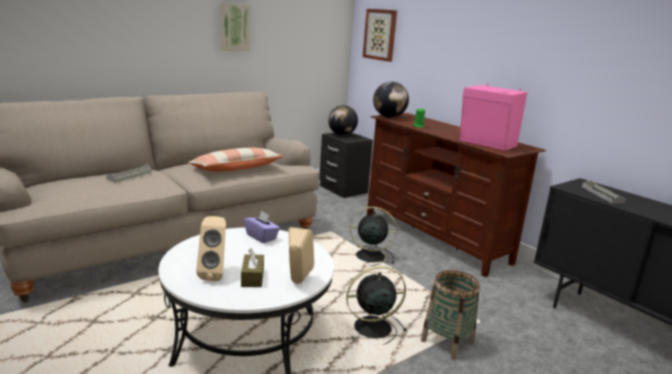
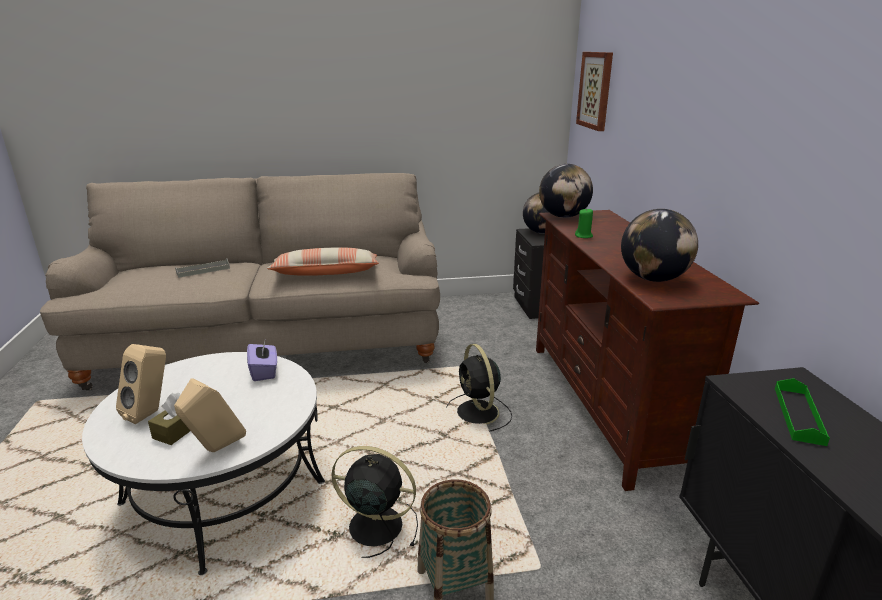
camera: 30 degrees right, 5 degrees up
(234, 27) = (387, 89): picture -> none
(368, 256) = (478, 413): black fan -> black fan turned 150 degrees counterclockwise
(487, 144) = (653, 279): pink speaker -> globe
(602, 195) = (798, 415): grey tray -> green tray

